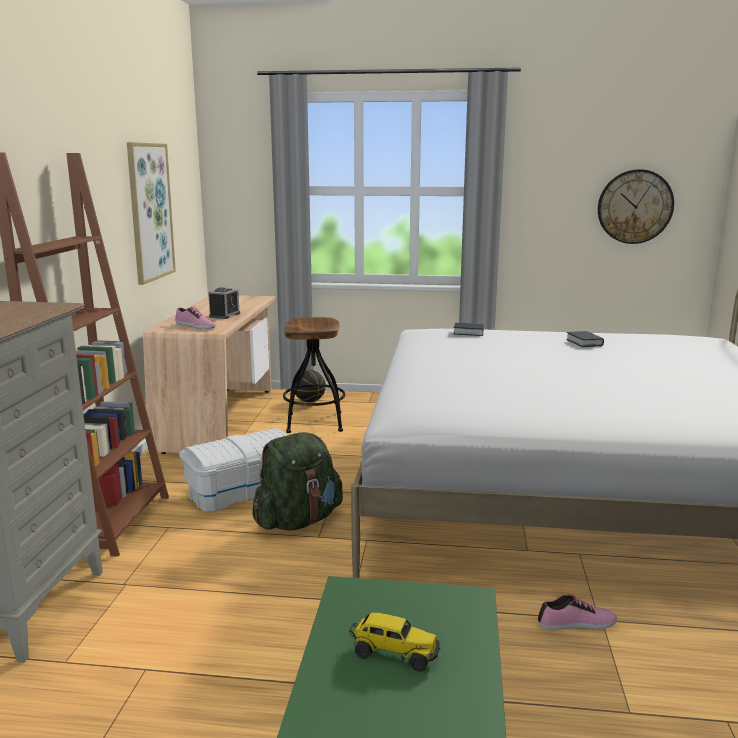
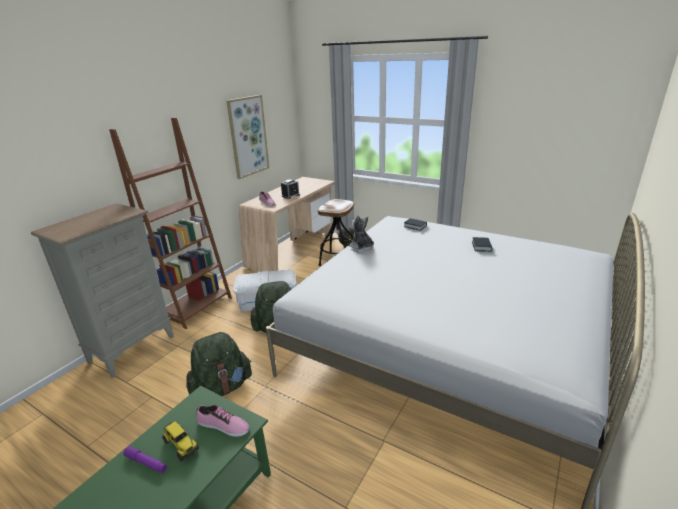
camera: 25 degrees right, 10 degrees up
(277, 621) = (222, 387): none -> green backpack
(361, 692) = (146, 463): none -> purple flashlight
(425, 360) = (361, 248): none -> plush toy
(577, 623) = (367, 438): shoe -> shoe (223, 426)
(635, 206) = (572, 141): wall clock -> none

